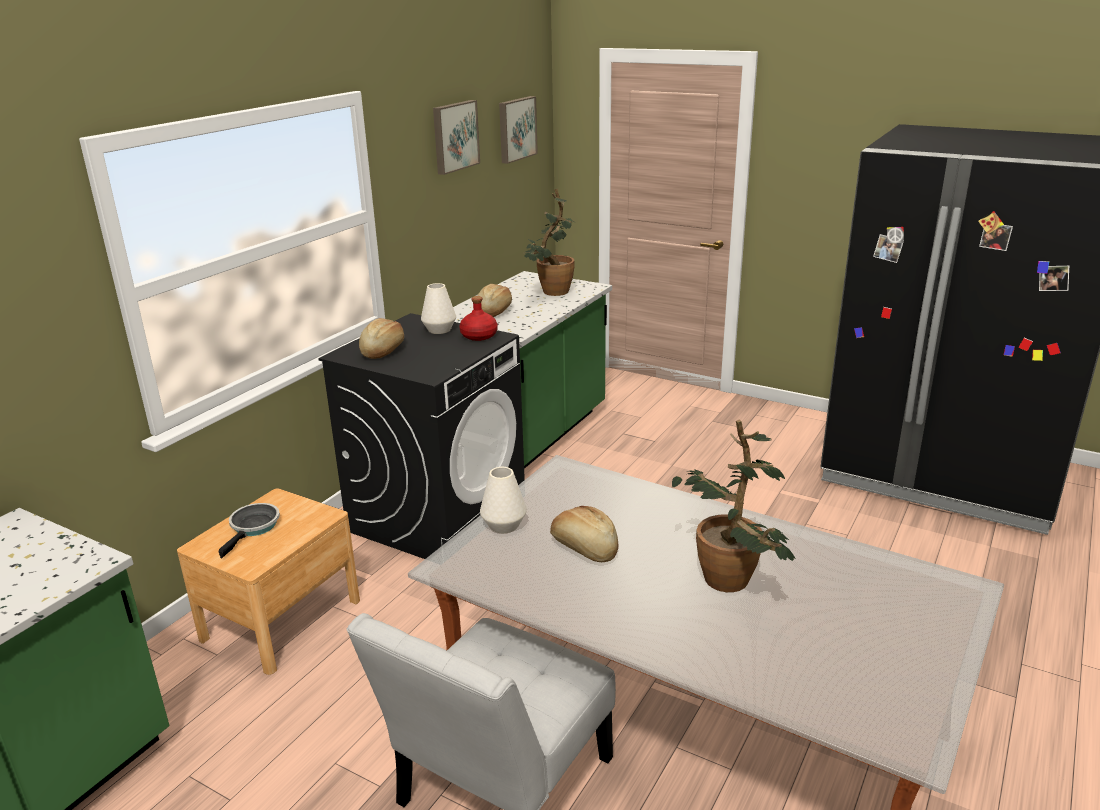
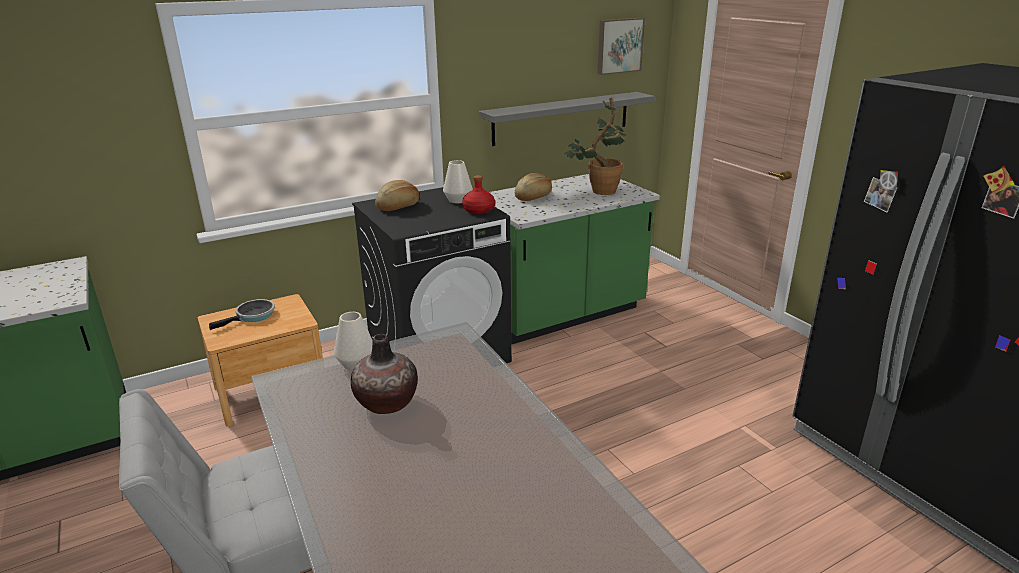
camera: 30 degrees right, 0 degrees up
(454, 136) = (540, 44): picture -> none
(477, 217) = (562, 118): none -> grey shelf
(584, 548) = (386, 402): bread -> vase
(729, 586) = (454, 481): potted plant -> none

